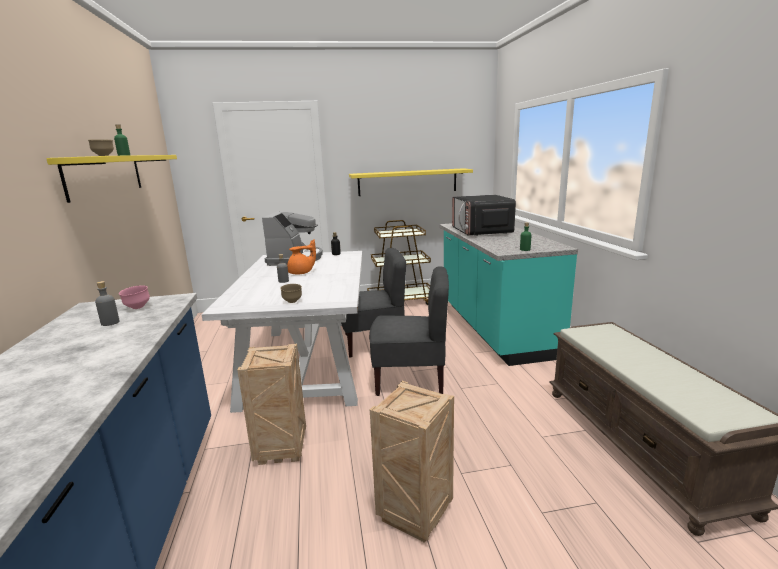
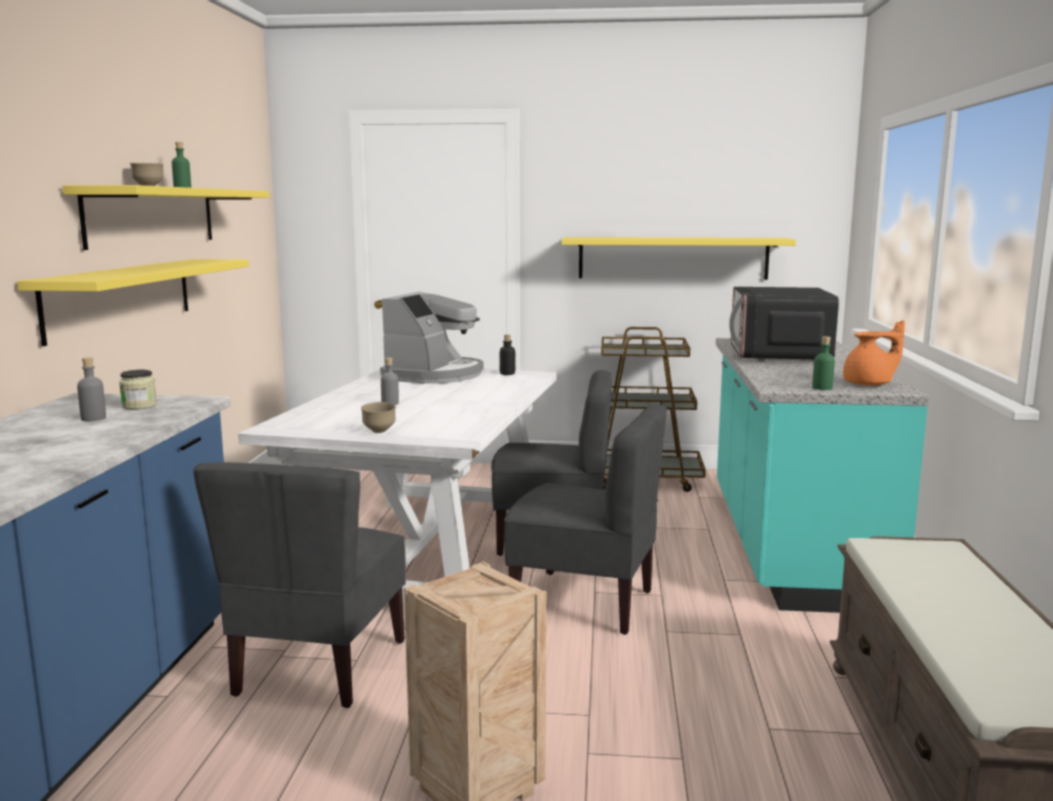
camera: 15 degrees right, 5 degrees down
(95, 232) = (121, 297): none -> yellow shelf
(137, 308) = (139, 406): pink bowl -> jar
(280, 450) = (318, 667): crate -> grey chair
(301, 273) = (427, 395): orange teapot -> orange teapot (870, 384)

